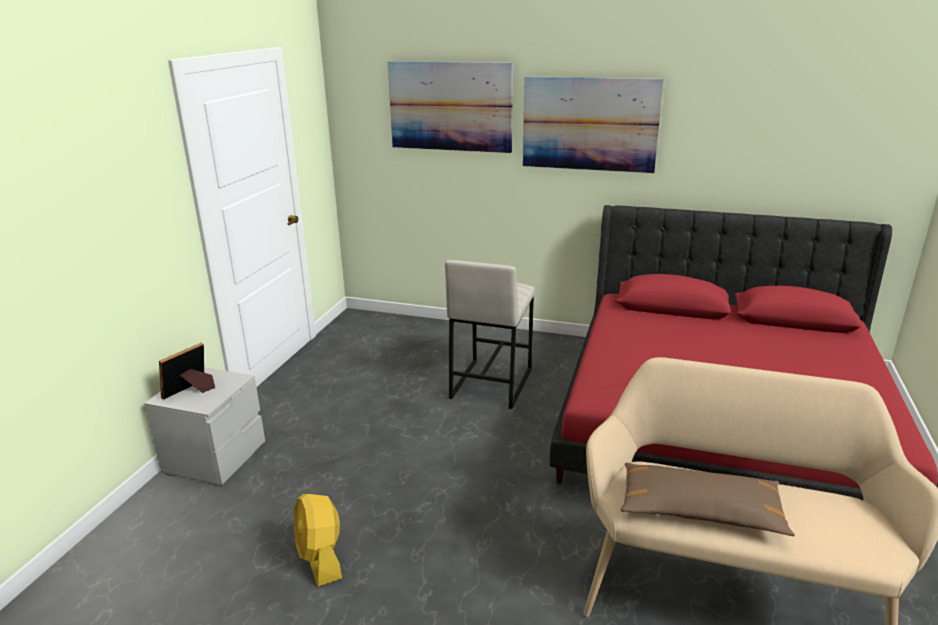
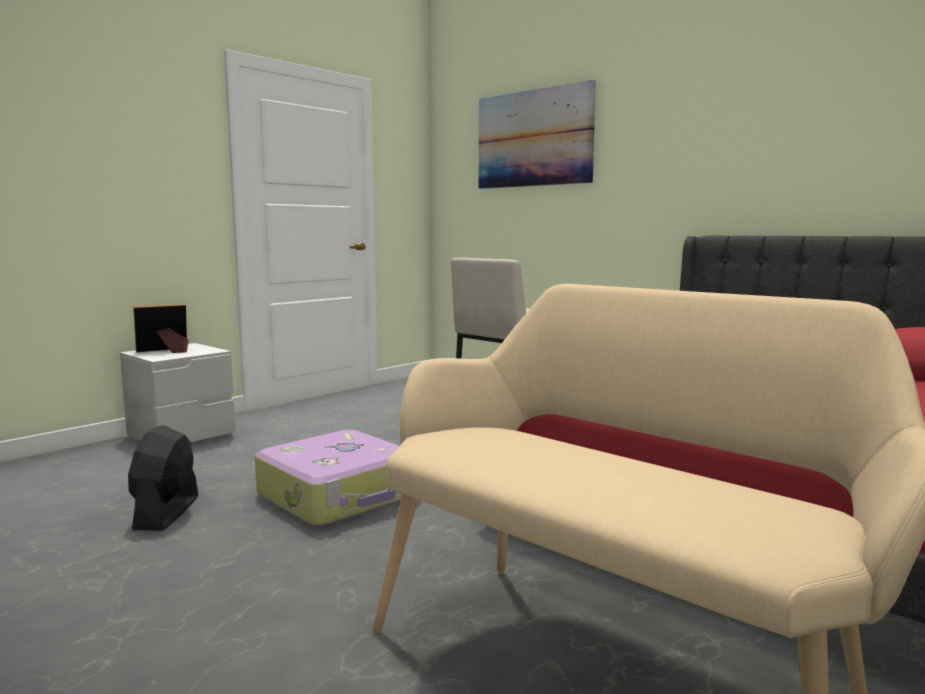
camera: 25 degrees right, 15 degrees down
(320, 558) = (166, 513): yellow fan -> black fan
(433, 495) = (339, 496): none -> suitcase
(590, 124) = (677, 139): picture -> none
(699, 510) = (518, 461): brown pillow -> none

